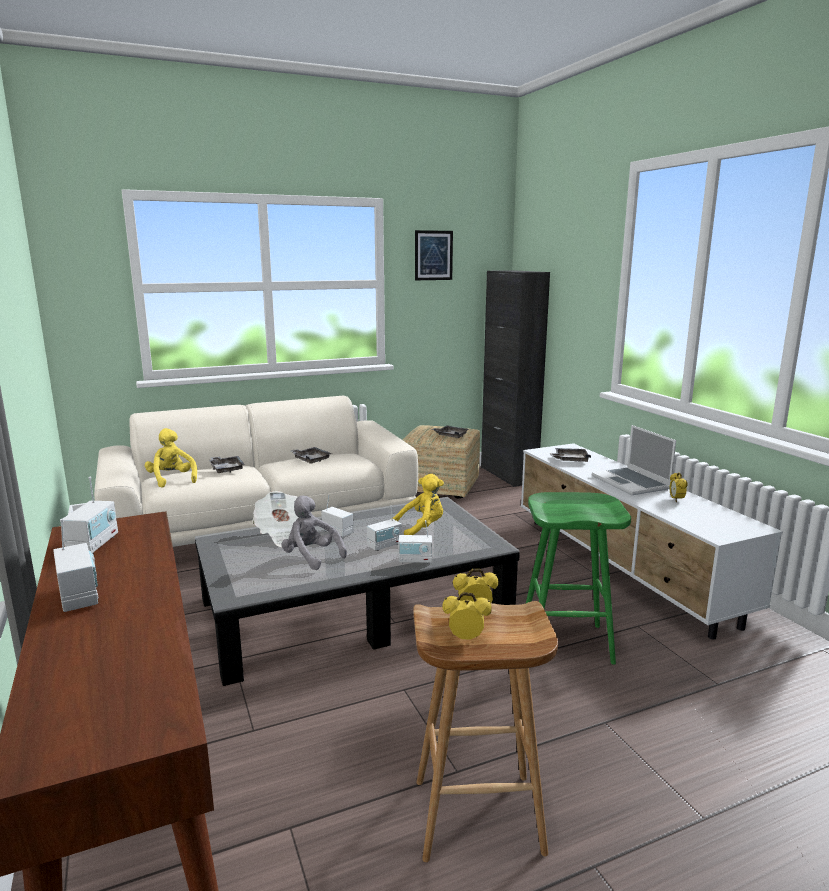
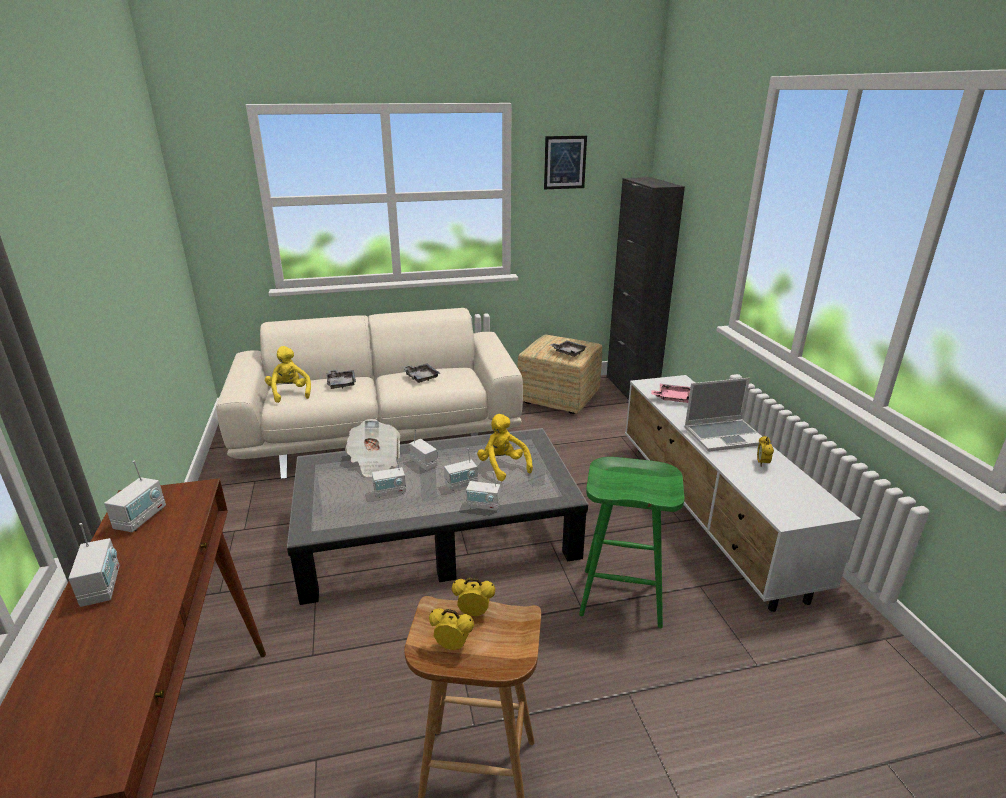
camera: 10 degrees right, 10 degrees up
(311, 557) = (390, 492): grey plush toy -> radio
(421, 528) = (503, 466): yellow plush toy -> yellow plush toy turned 105 degrees counterclockwise
(570, 460) = (672, 398): grey tray -> pink tray
(632, 483) = (724, 436): laptop -> laptop turned 90 degrees counterclockwise

